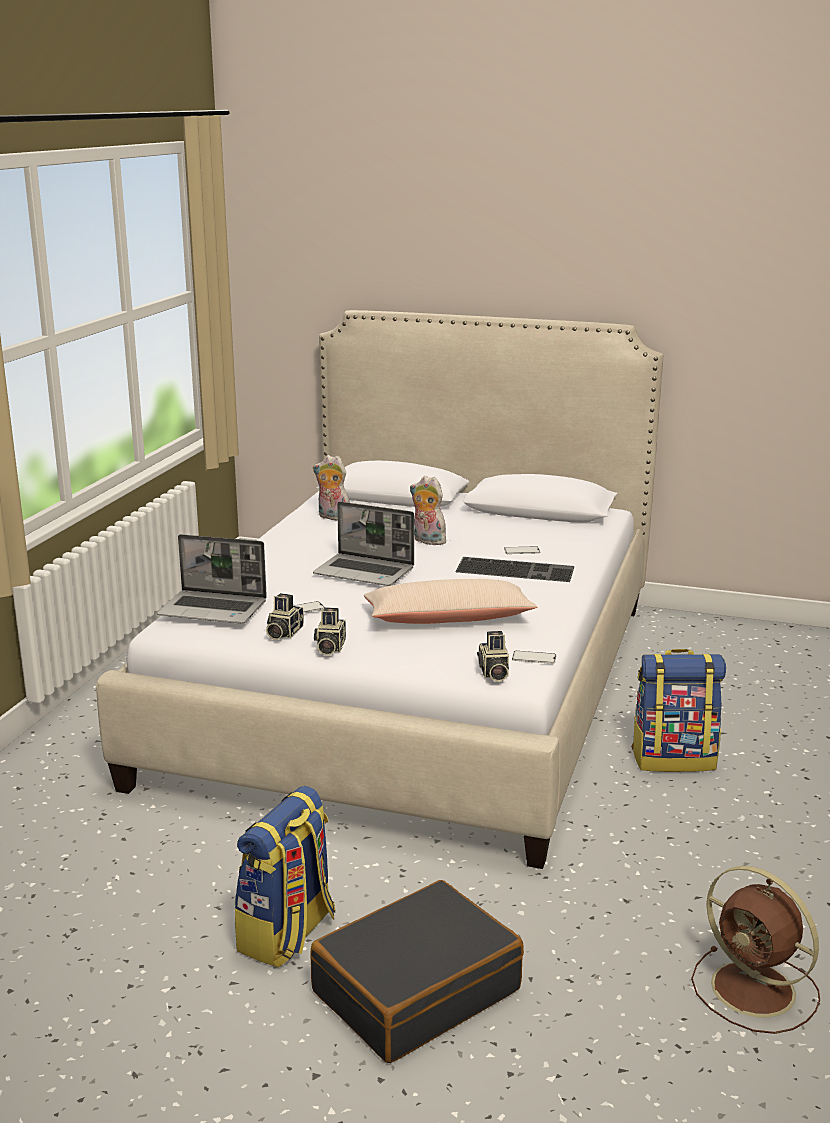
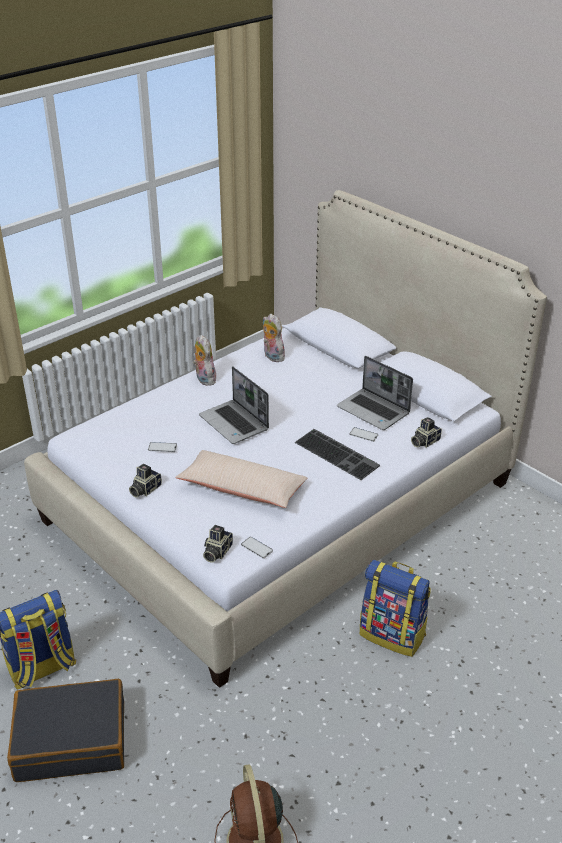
camera: 30 degrees right, 15 degrees up
(214, 609) = (111, 429): laptop -> laptop (374, 411)
(283, 633) = (131, 465): camera -> camera (424, 441)
(427, 541) = (309, 402): plush toy -> plush toy (204, 379)

